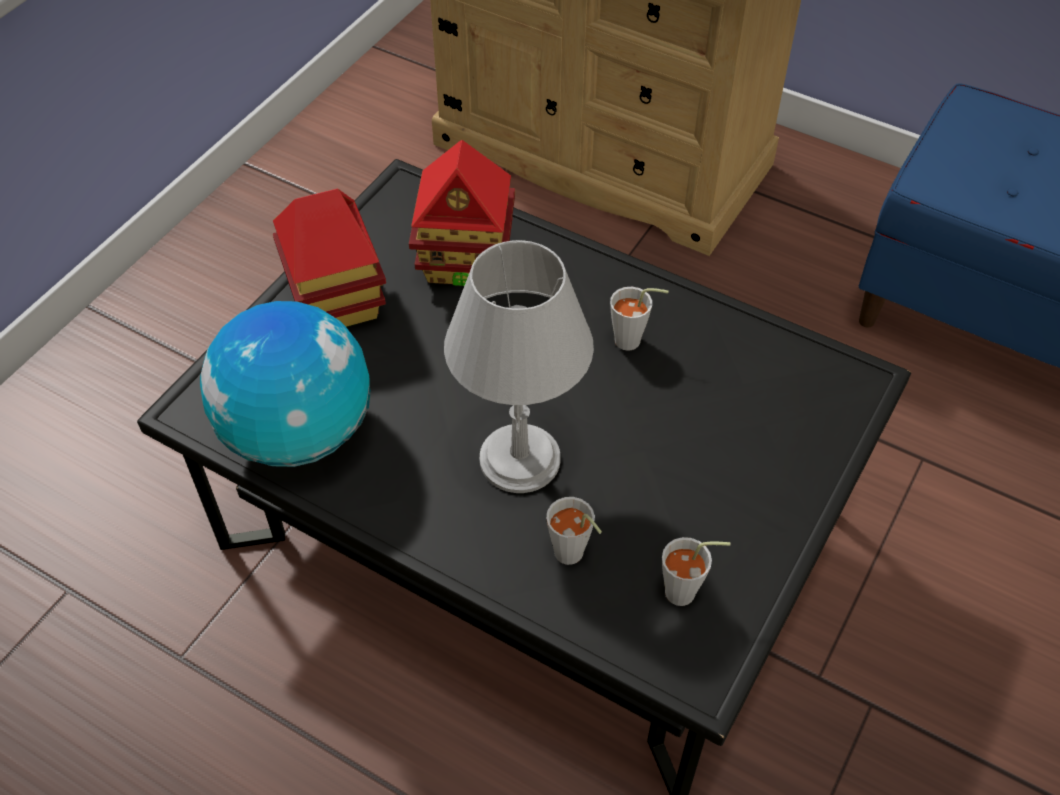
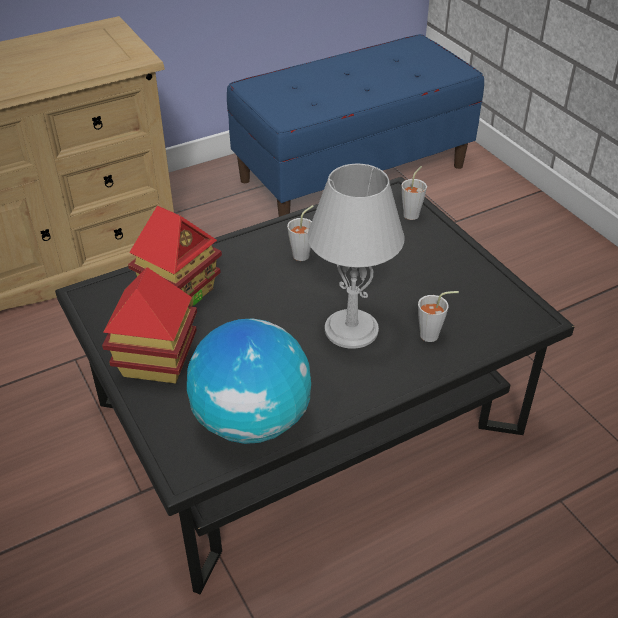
camera: 60 degrees left, 10 degrees down
(687, 593) = (483, 303): grey cup -> grey cup (413, 213)

